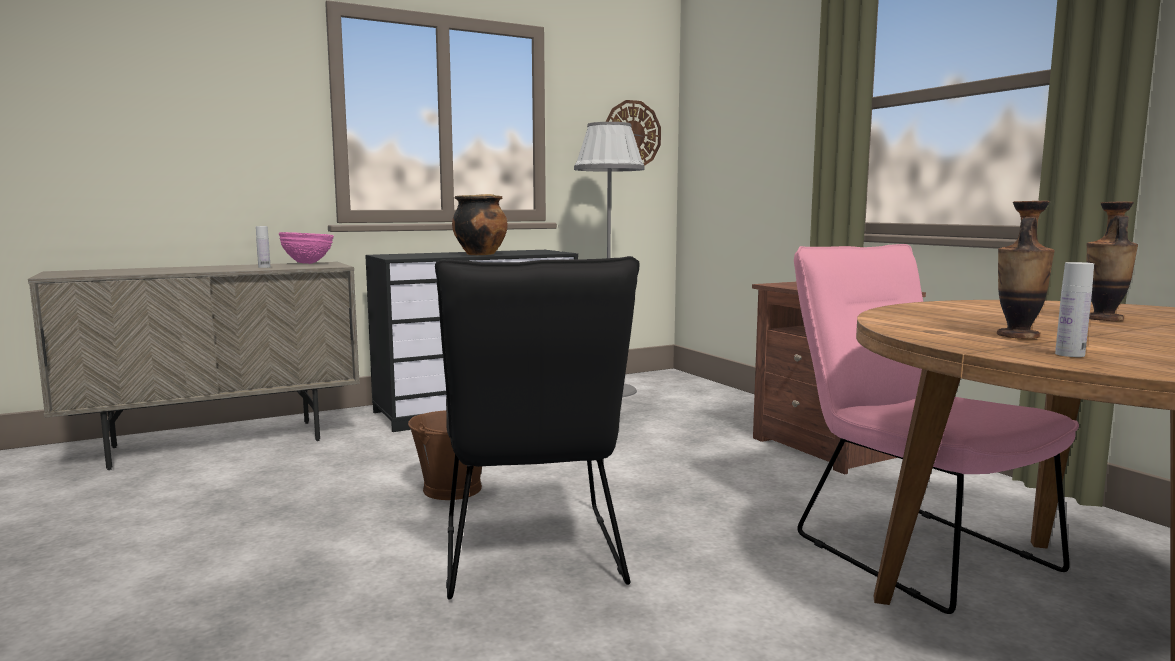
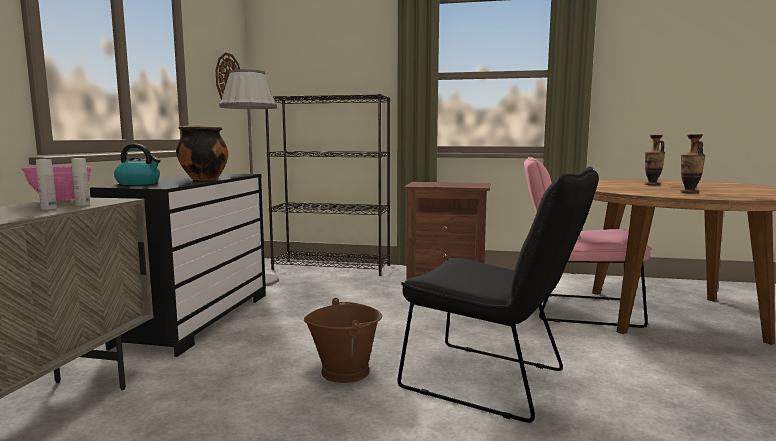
camera: 50 degrees left, 0 degrees up
(411, 254) = (139, 183): none -> kettle
(723, 397) = (332, 267): none -> black bookcase
(1069, 354) = (739, 196): white bottle -> white bottle (82, 204)

